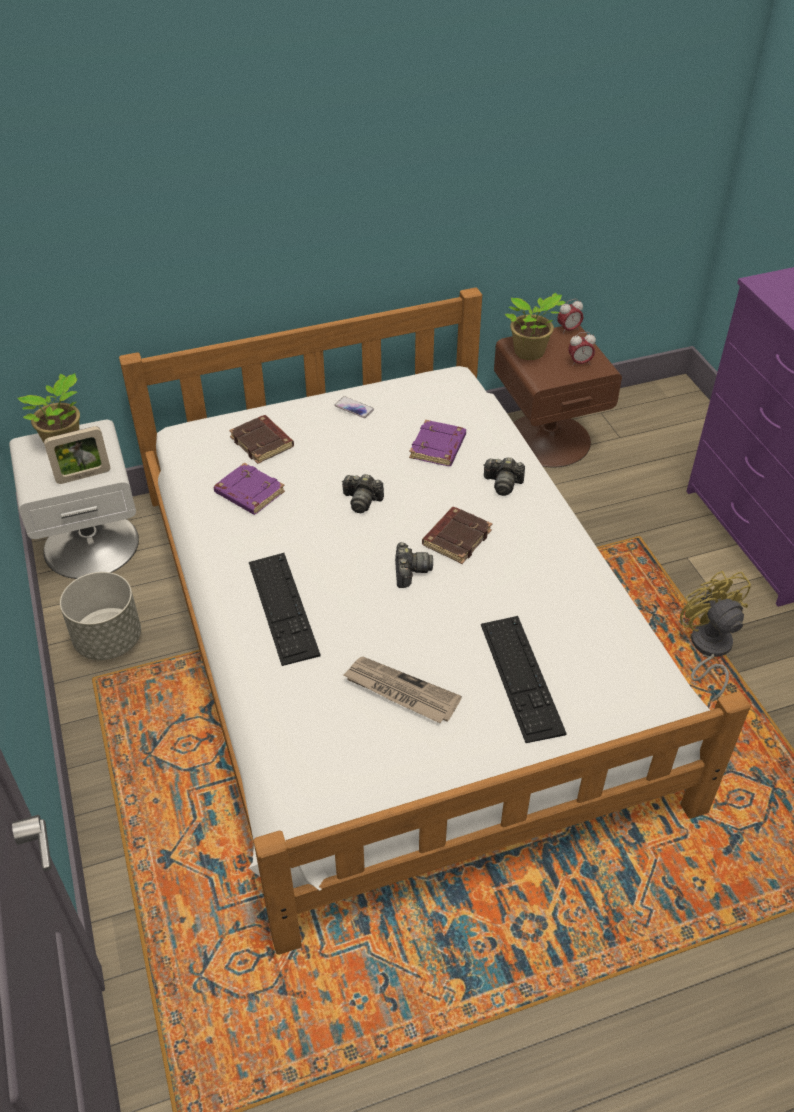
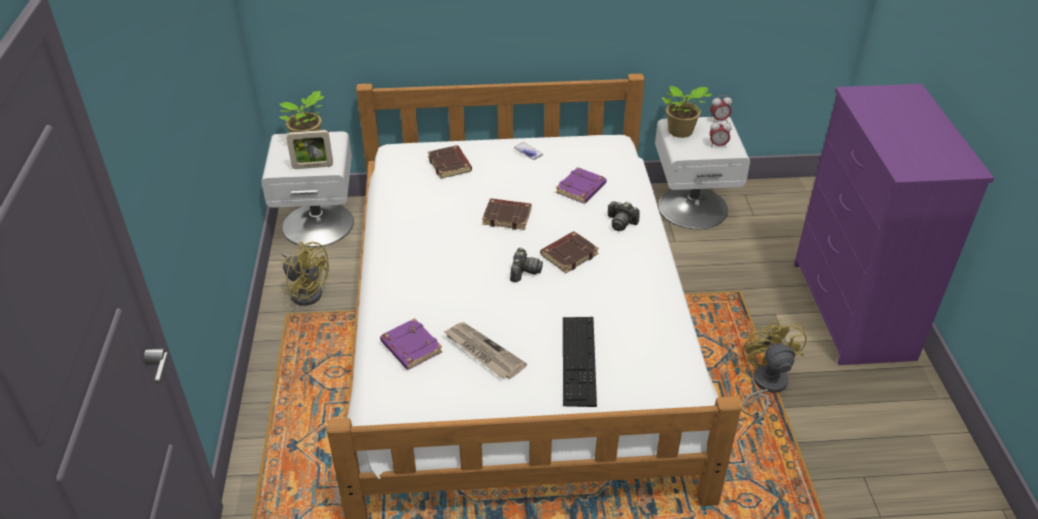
camera: 15 degrees right, 5 degrees down
(108, 640) = (306, 290): grey planter -> yellow fan
(248, 493) = (426, 198): purple book -> purple book (410, 347)
(283, 607) = (420, 279): keyboard -> none
(362, 501) = (507, 217): camera -> brown book
(547, 439) = (692, 206): brown nightstand -> white nightstand

